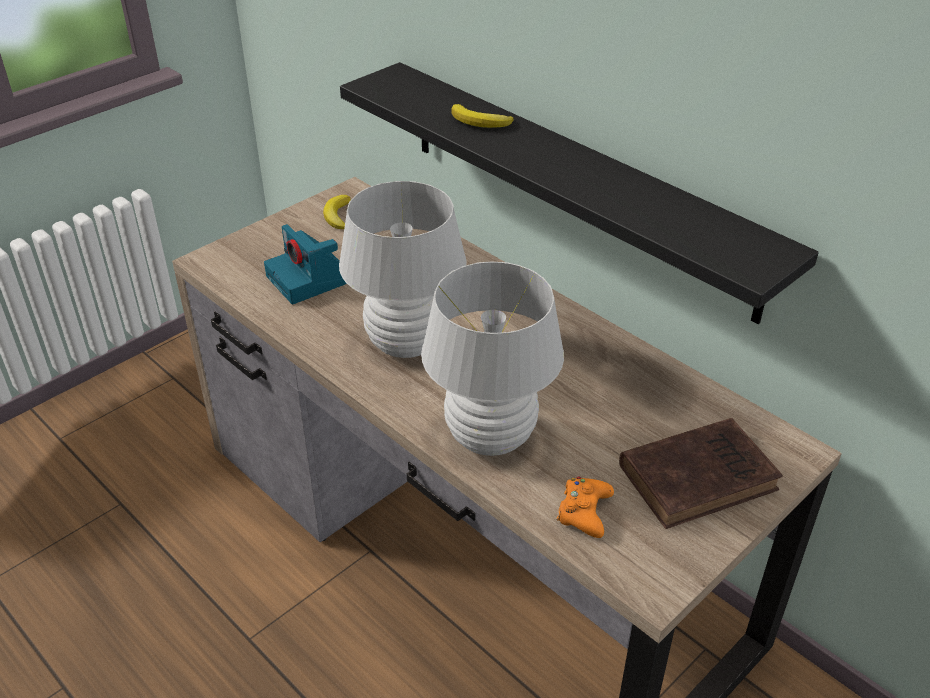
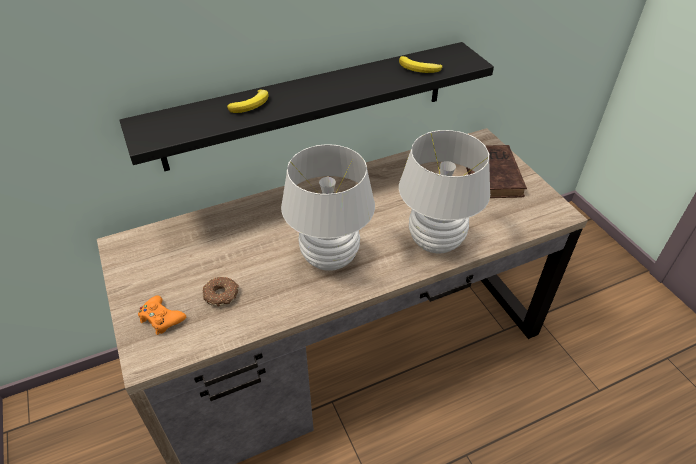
camera: 70 degrees left, 5 degrees up
(309, 280) = (222, 295): camera -> donut
(338, 216) = (147, 260): banana -> banana (419, 69)
(584, 512) = (505, 221): orange game controller -> orange game controller (161, 319)

